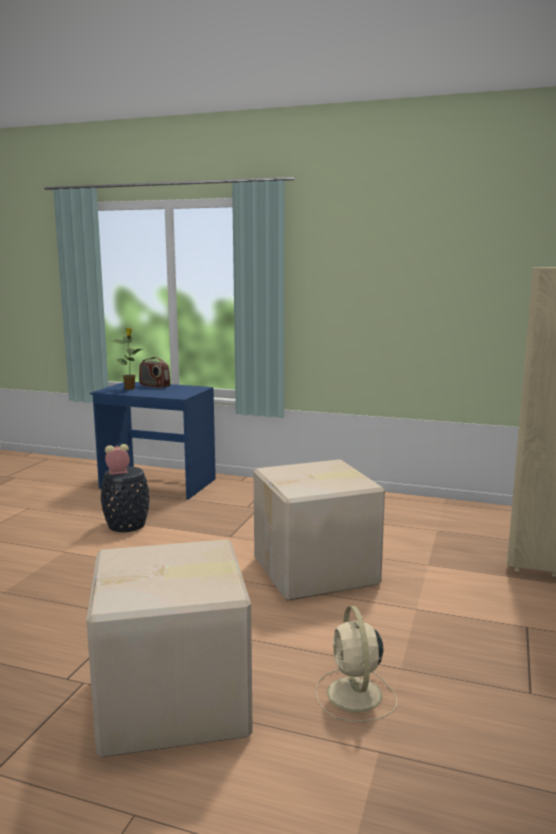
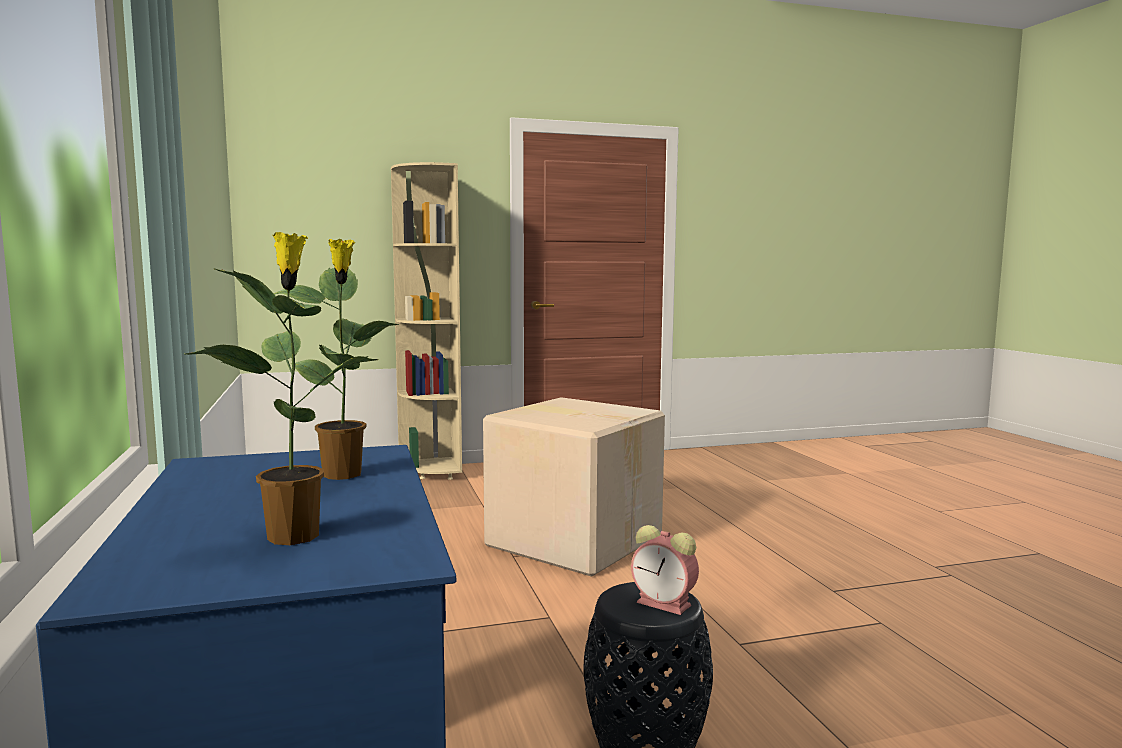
camera: 125 degrees left, 5 degrees down
(154, 386) = (205, 517): radio -> none
(164, 393) = (344, 475): none -> potted plant
(175, 702) = (862, 530): cardboard box -> none
(355, 696) = (734, 492): beige fan -> none

